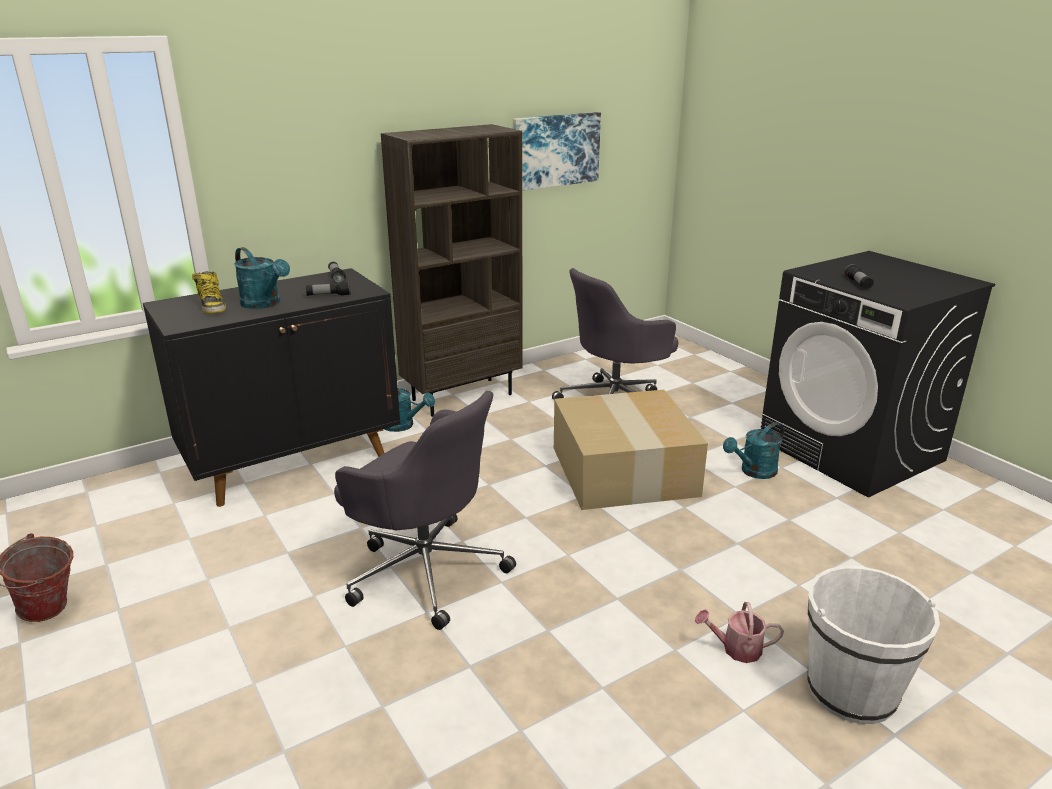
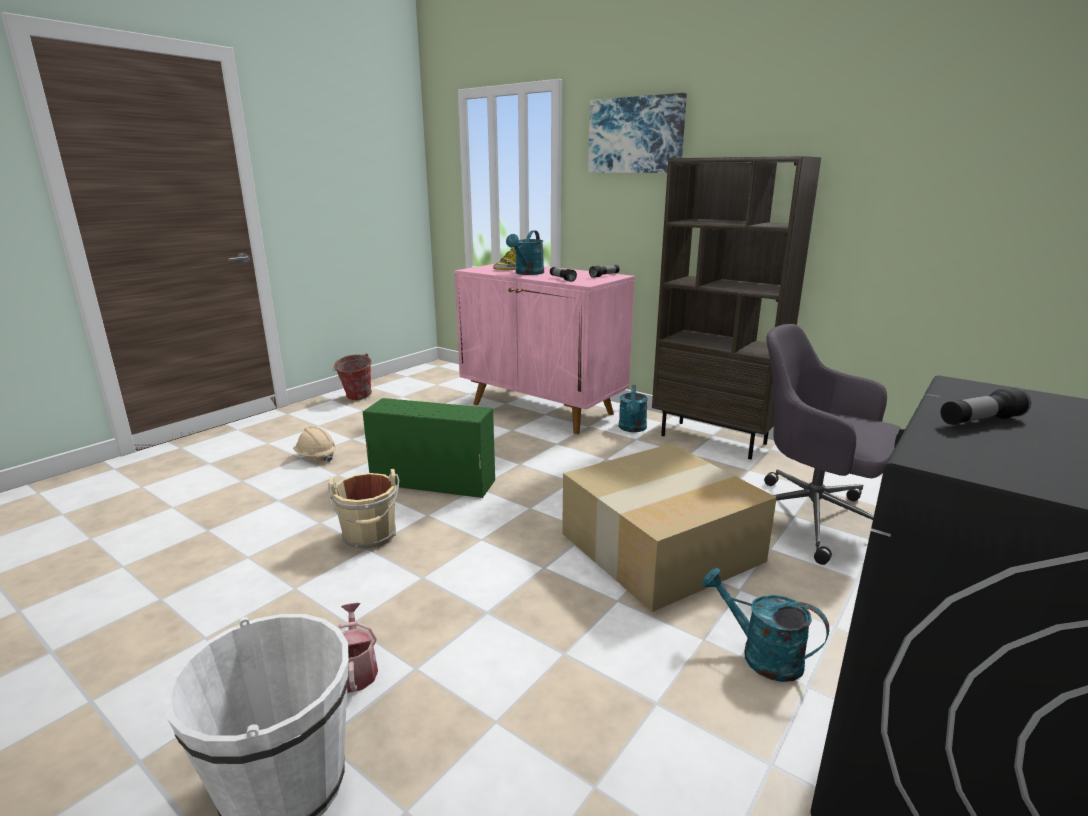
camera: 70 degrees right, 5 degrees down
(264, 666) = (316, 457): none -> beige hard hat
(294, 462) = (543, 409): black cabinet -> pink cabinet
(425, 570) = (431, 481): grey office chair -> green storage box
(527, 626) = (370, 537): none -> beige bucket
(555, 150) = (923, 199): picture -> picture (636, 135)

